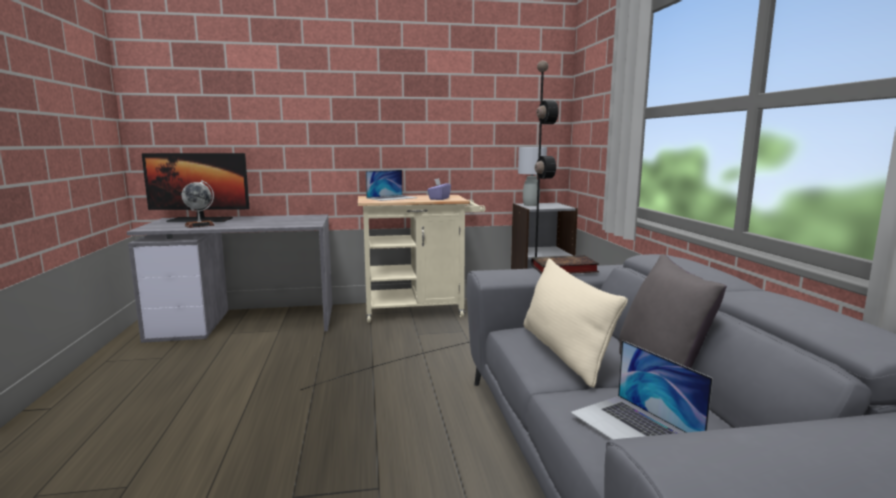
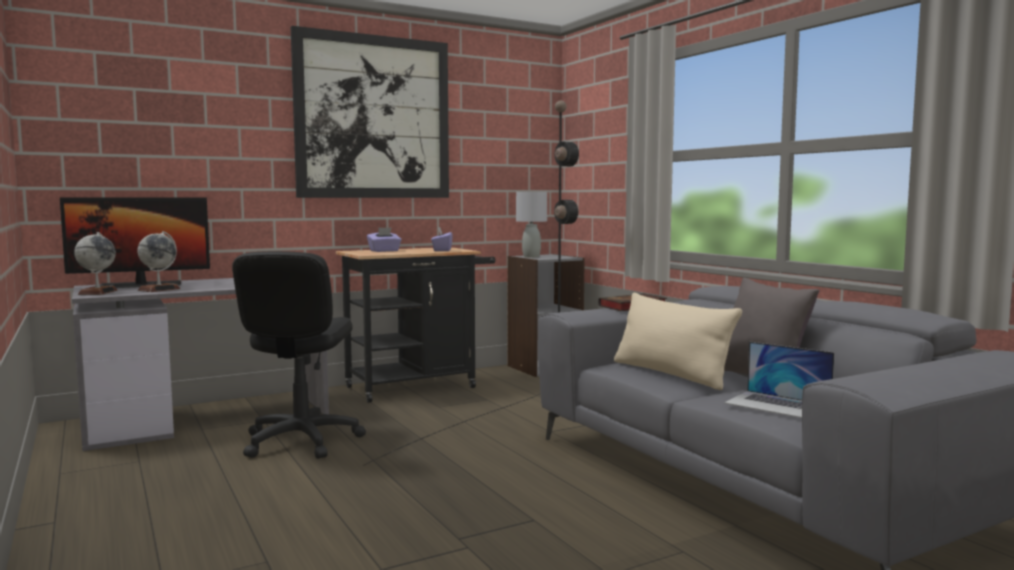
camera: 20 degrees left, 5 degrees down
(156, 226) = (98, 292): none -> globe
(283, 355) = (301, 441): none -> black office chair
(391, 84) = (373, 117): none -> picture
(392, 198) = (384, 251): laptop -> purple tissue box
(420, 310) = (418, 386): beige cart -> black cart

